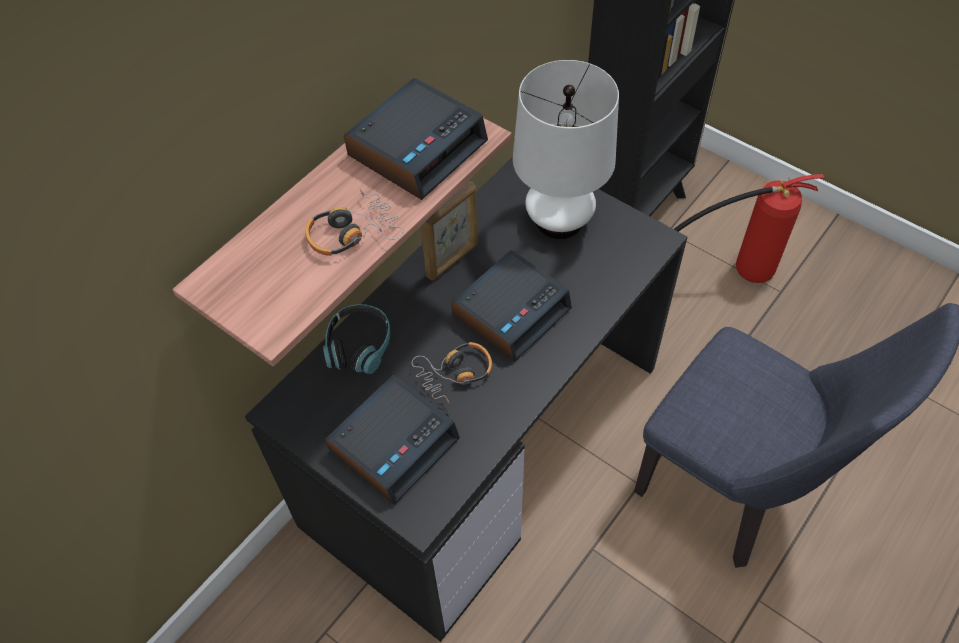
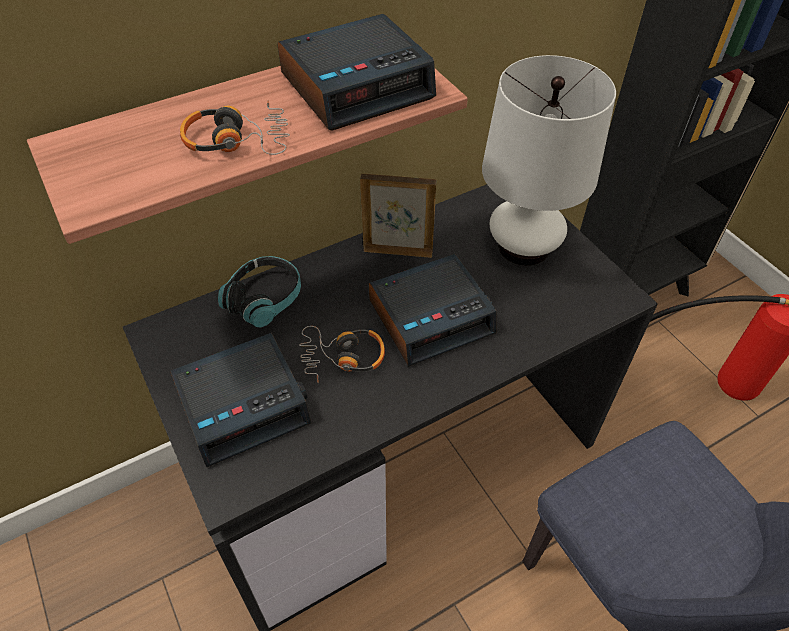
camera: 20 degrees right, 5 degrees down
(453, 260) = (397, 250): picture frame -> picture frame turned 150 degrees counterclockwise

